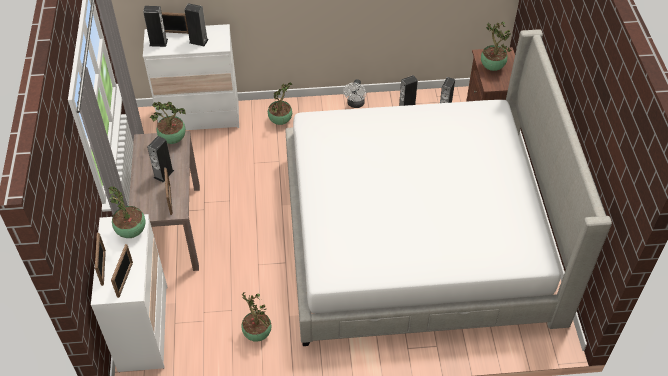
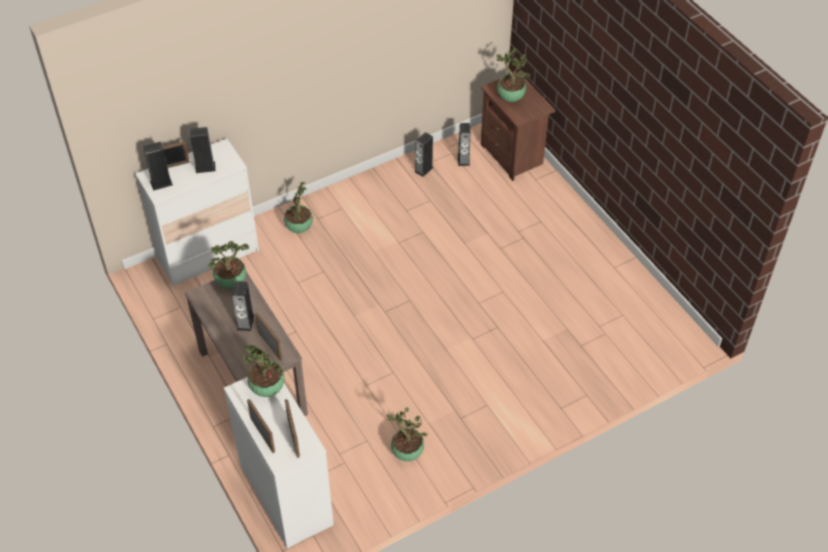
camera: 25 degrees left, 0 degrees up
(355, 104) = (368, 184): white fan -> none
(418, 236) = (509, 296): bed -> none

